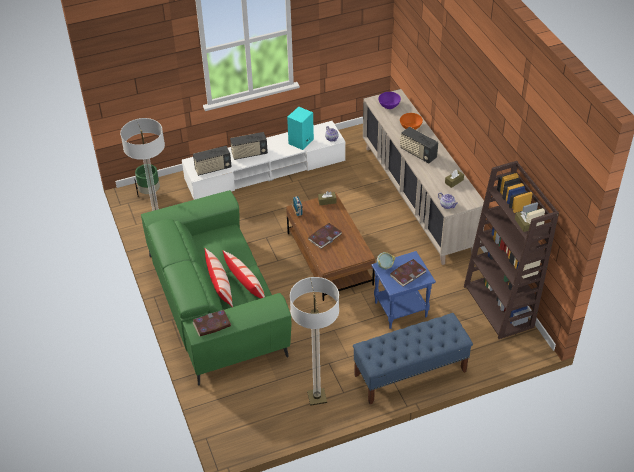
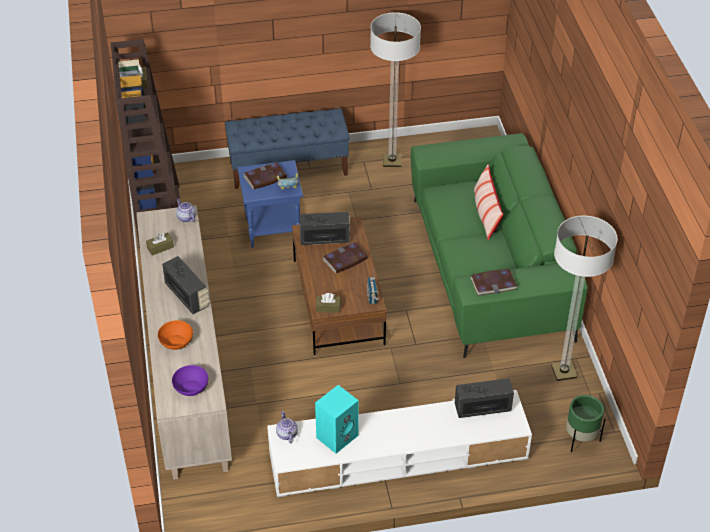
camera: 170 degrees left, 0 degrees up
(212, 324) = (499, 142): book -> book (493, 283)
(245, 284) = (455, 212): pillow -> none
(249, 154) = (423, 426): radio -> radio (325, 238)

